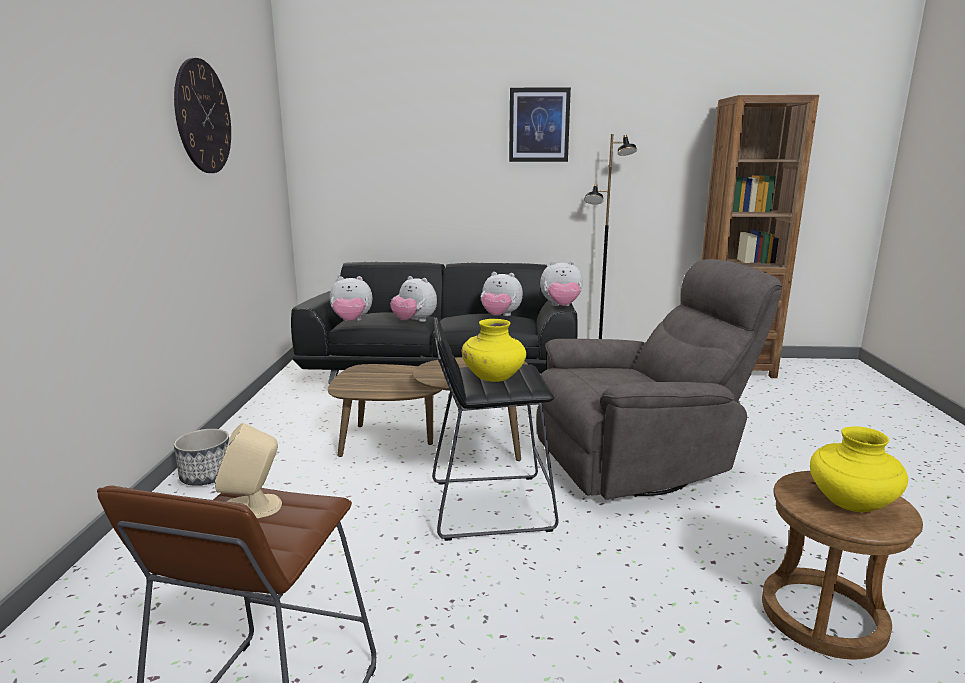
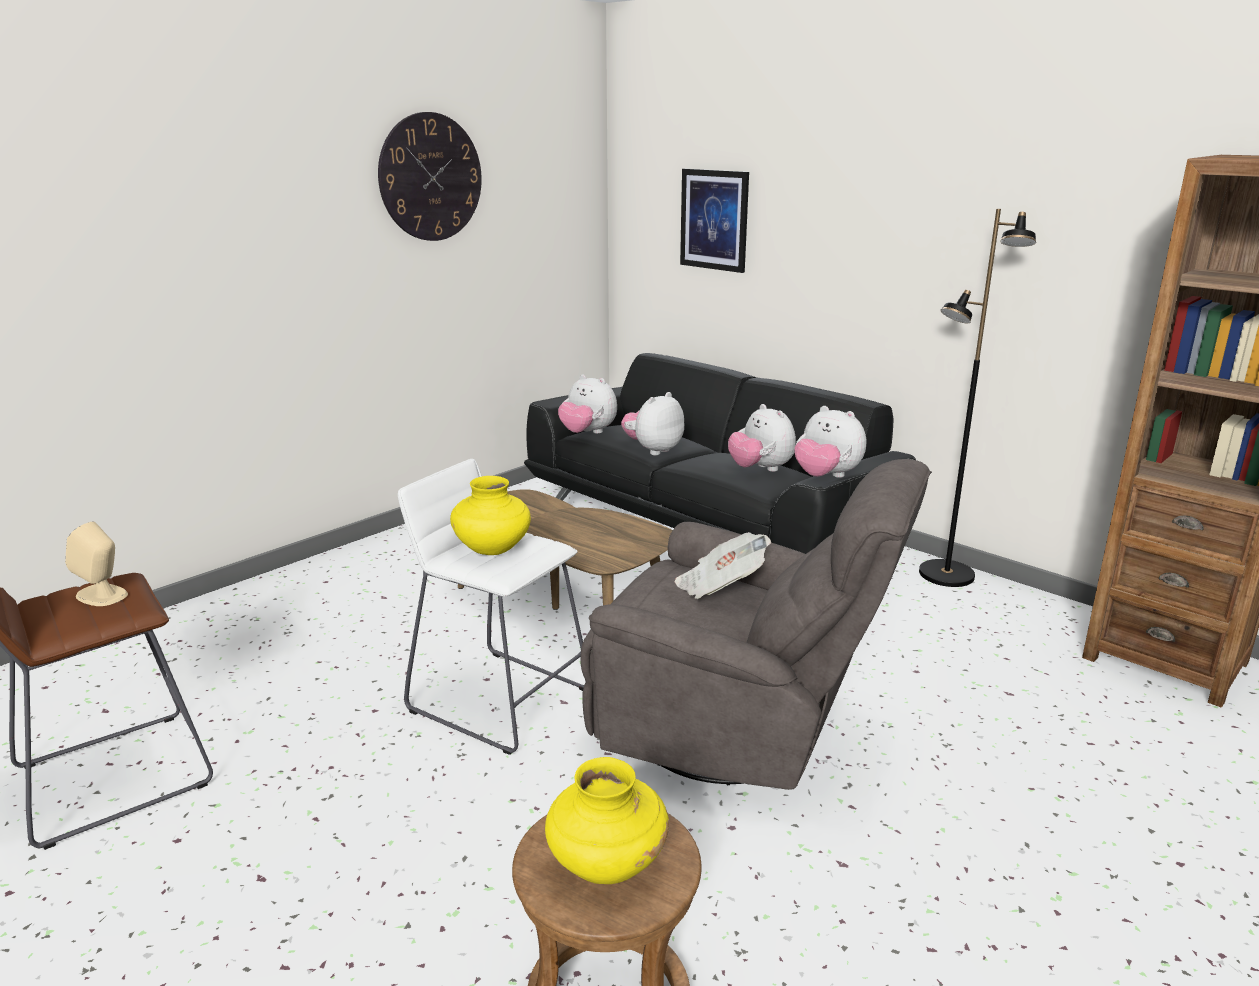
camera: 40 degrees right, 5 degrees up
(207, 476) = (341, 565): planter -> none
(414, 321) = (653, 450): plush toy -> plush toy turned 60 degrees clockwise
(490, 506) = (500, 699): black stool -> white stool
(539, 125) = (905, 184): picture -> picture (714, 220)
(612, 369) = (720, 587): none -> newspaper

